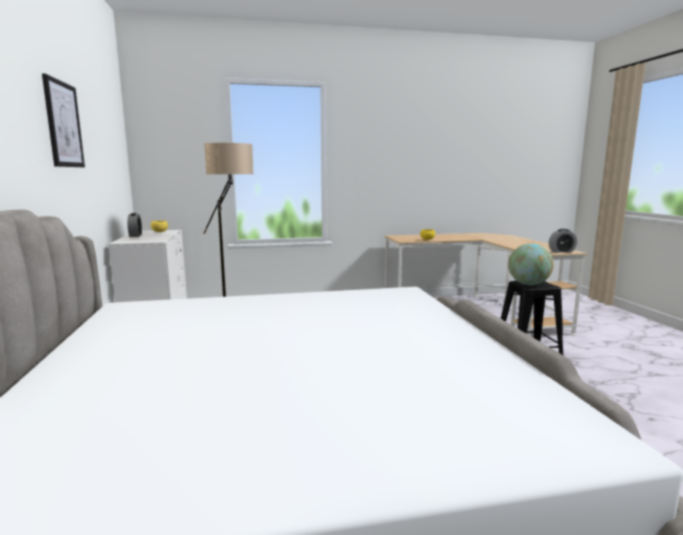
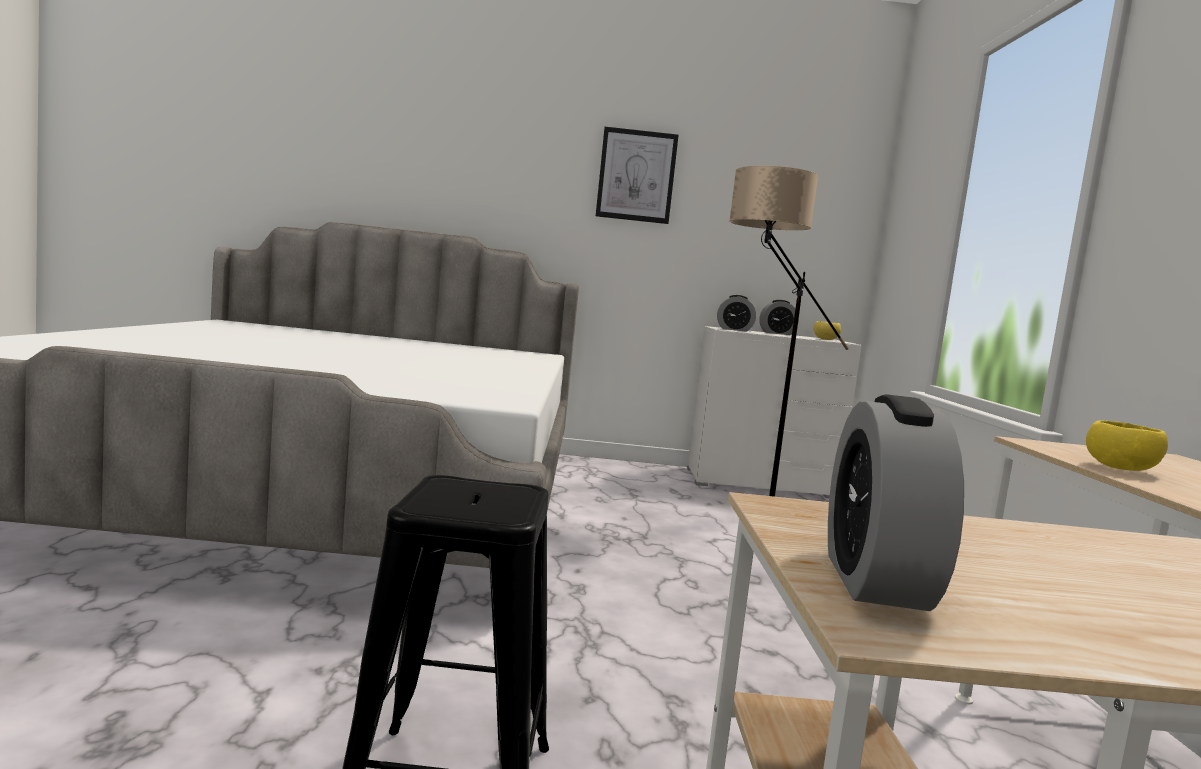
camera: 100 degrees right, 5 degrees down
(145, 240) = (734, 330): none -> alarm clock
(528, 284) = (477, 489): globe -> none

